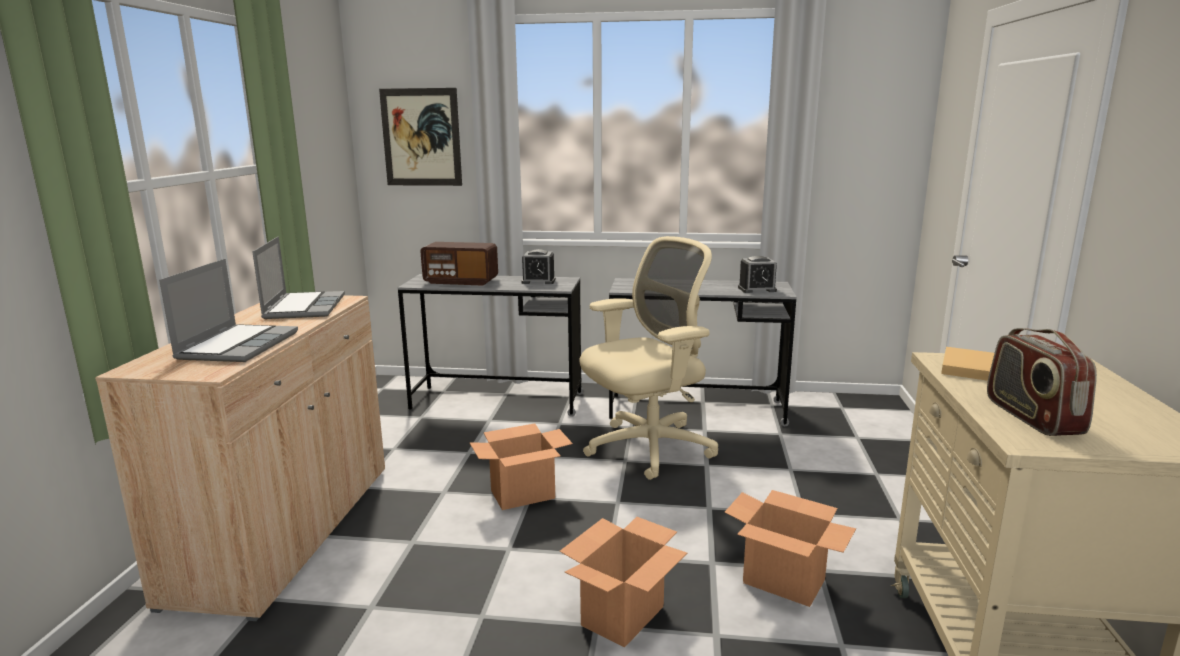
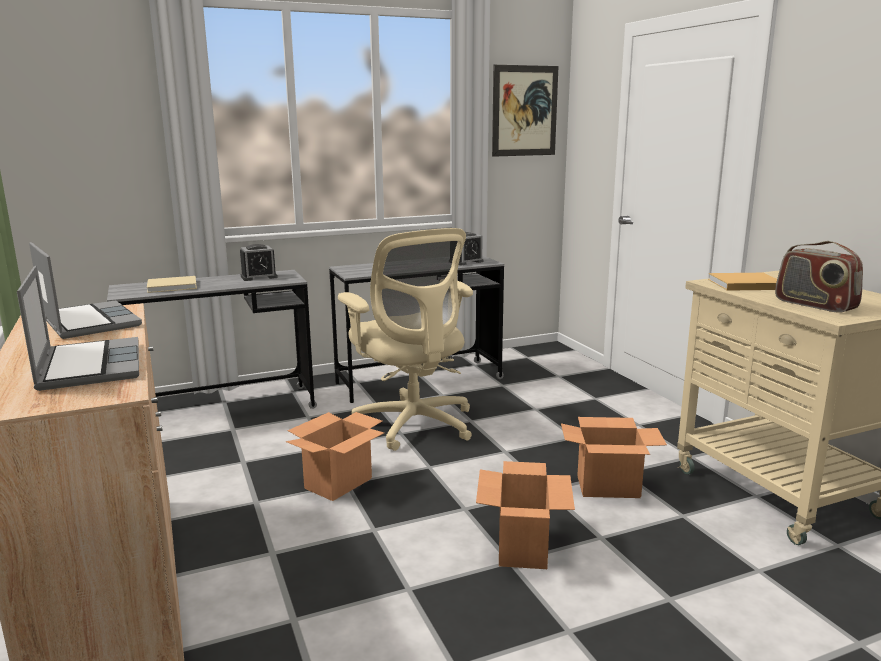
camera: 30 degrees left, 0 degrees up
(421, 137) = (90, 129): picture -> picture (524, 111)
(461, 281) = (174, 286): radio -> beige book
(644, 451) = (410, 422): beige office chair -> beige office chair turned 120 degrees clockwise

